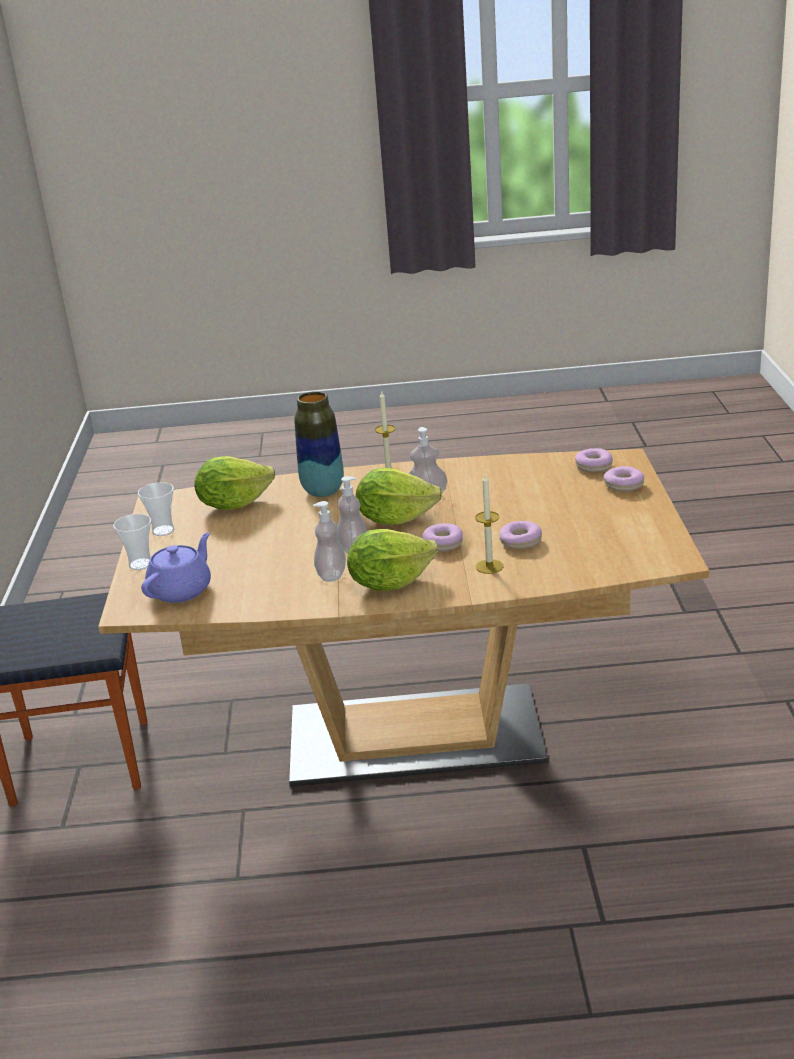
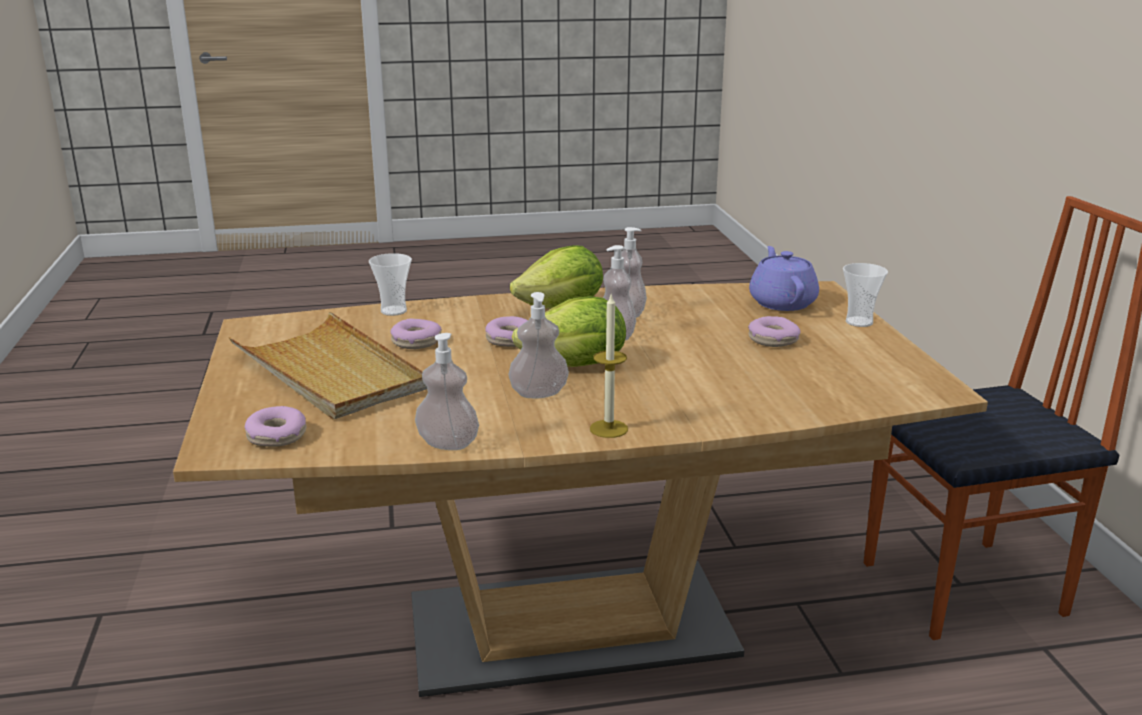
camera: 170 degrees right, 5 degrees down
(163, 531) = (878, 354): cup -> cup (393, 311)
(182, 590) = (782, 302): purple teapot -> purple teapot turned 150 degrees clockwise
(233, 504) = (818, 385): lettuce -> none
(323, 491) = (699, 402): vase -> none
(487, 463) = (448, 444): none -> soap dispenser
(489, 566) = (455, 320): candle -> none
(580, 512) = (330, 372): none -> beige tray
(623, 485) = (250, 406): donut -> donut (773, 340)

